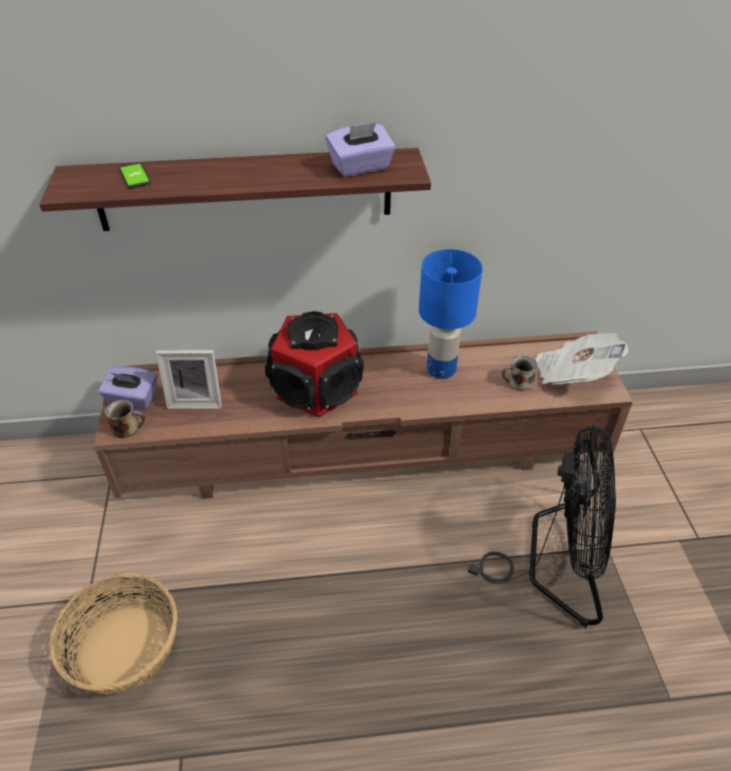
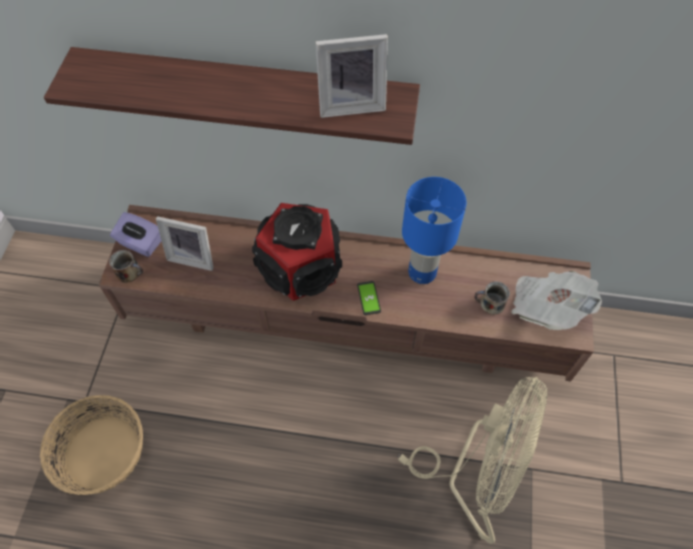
camera: 15 degrees right, 15 degrees up
(135, 176) = (136, 76): phone -> phone (368, 298)
(361, 167) = (351, 104): purple tissue box -> picture frame
(553, 557) = (479, 466): black fan -> beige fan

